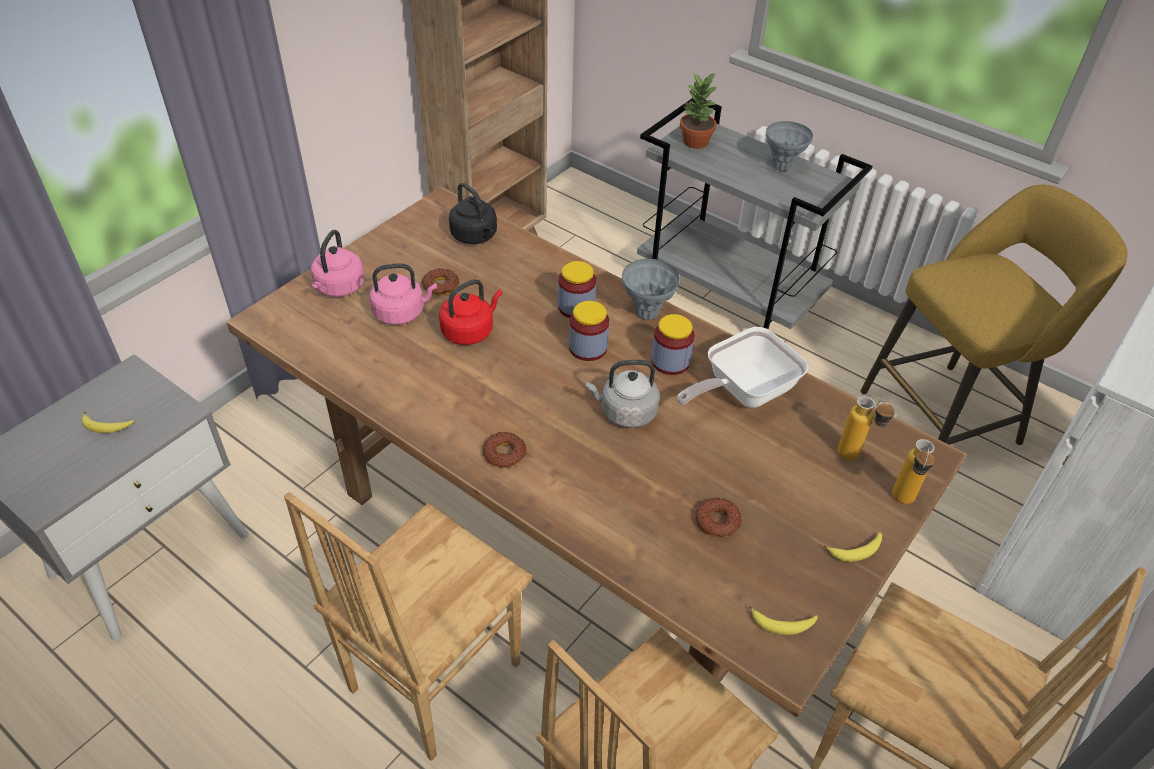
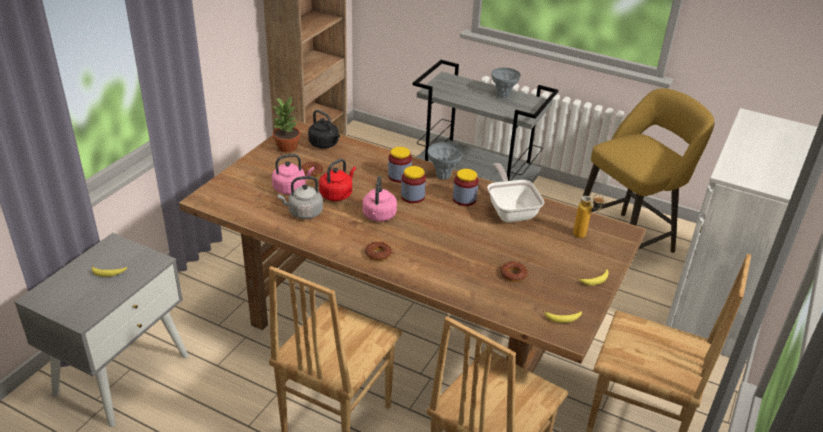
camera: 10 degrees left, 10 degrees down
(338, 288) = (246, 179): pink kettle -> pink kettle (379, 216)
(625, 412) = (444, 227): grey kettle -> grey kettle (303, 213)
(696, 142) = (446, 86): potted plant -> potted plant (287, 147)
(742, 392) = (511, 210): frying pan -> frying pan turned 120 degrees clockwise
(902, 503) = (615, 255): bottle -> none

